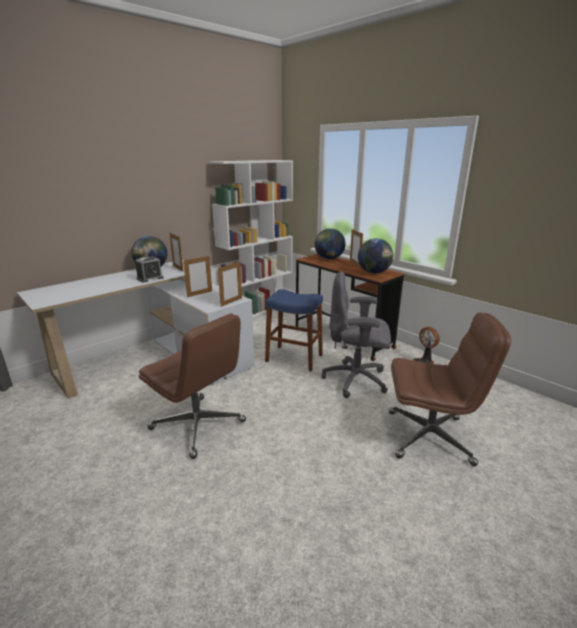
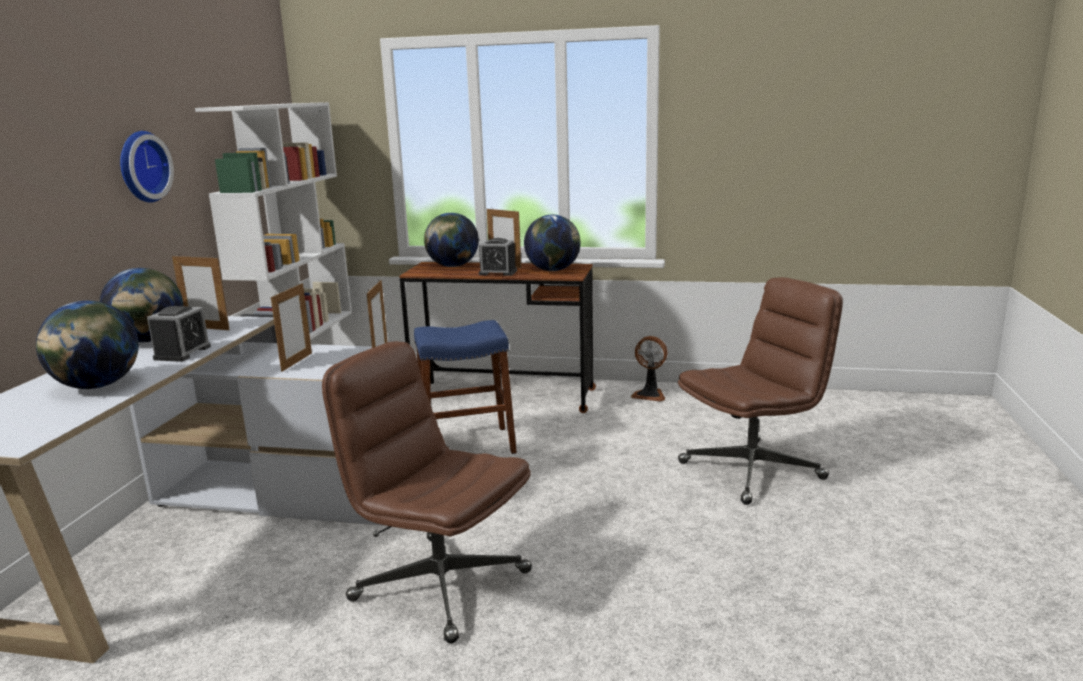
camera: 35 degrees left, 5 degrees down
(102, 286) = (97, 386): none -> globe
(171, 189) = (141, 167): none -> wall clock
(199, 425) = (439, 585): brown office chair -> brown office chair turned 150 degrees counterclockwise
(343, 267) = (498, 272): none -> alarm clock
(356, 380) = (593, 442): grey office chair -> none

